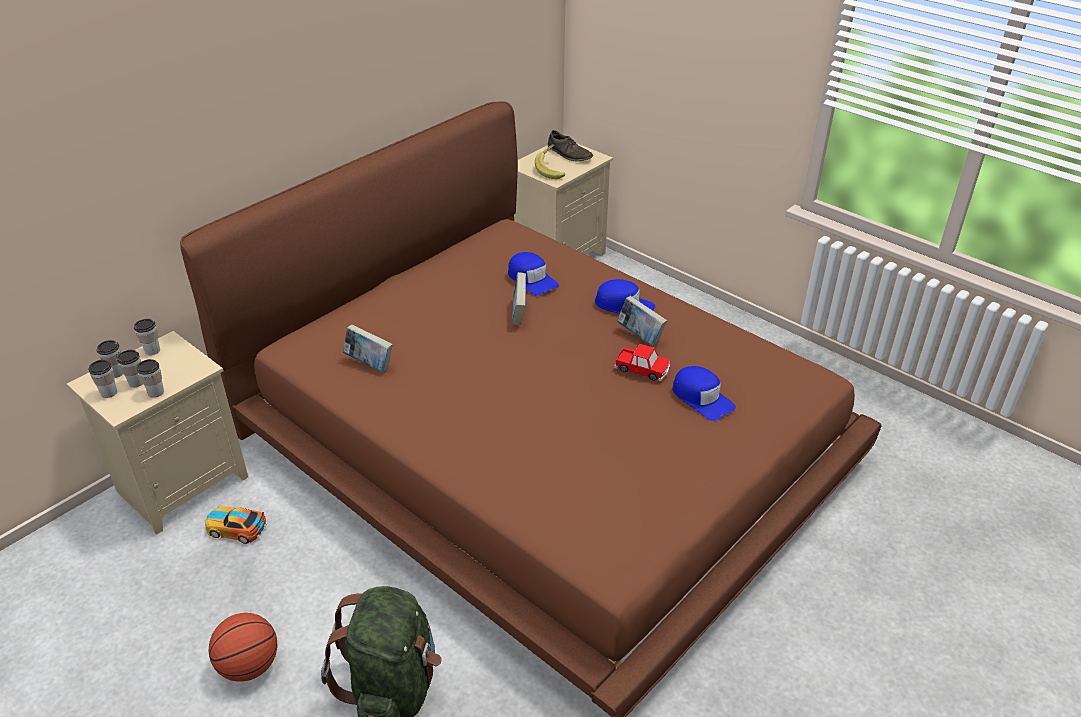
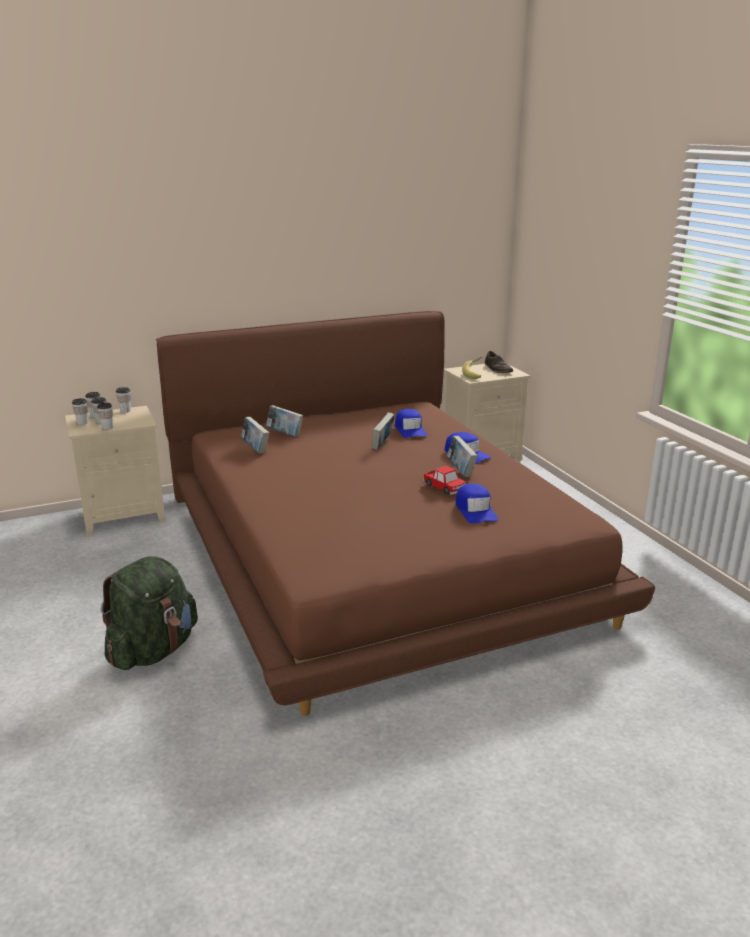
camera: 25 degrees right, 15 degrees down
(236, 528) = (135, 544): toy car -> none
(249, 666) = (79, 612): basketball -> none
(385, 326) = (285, 434): none -> book

